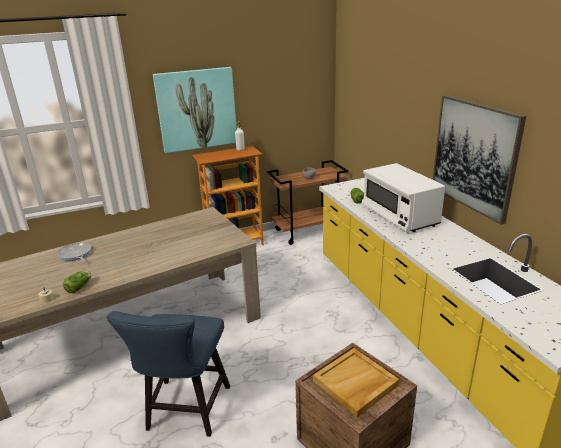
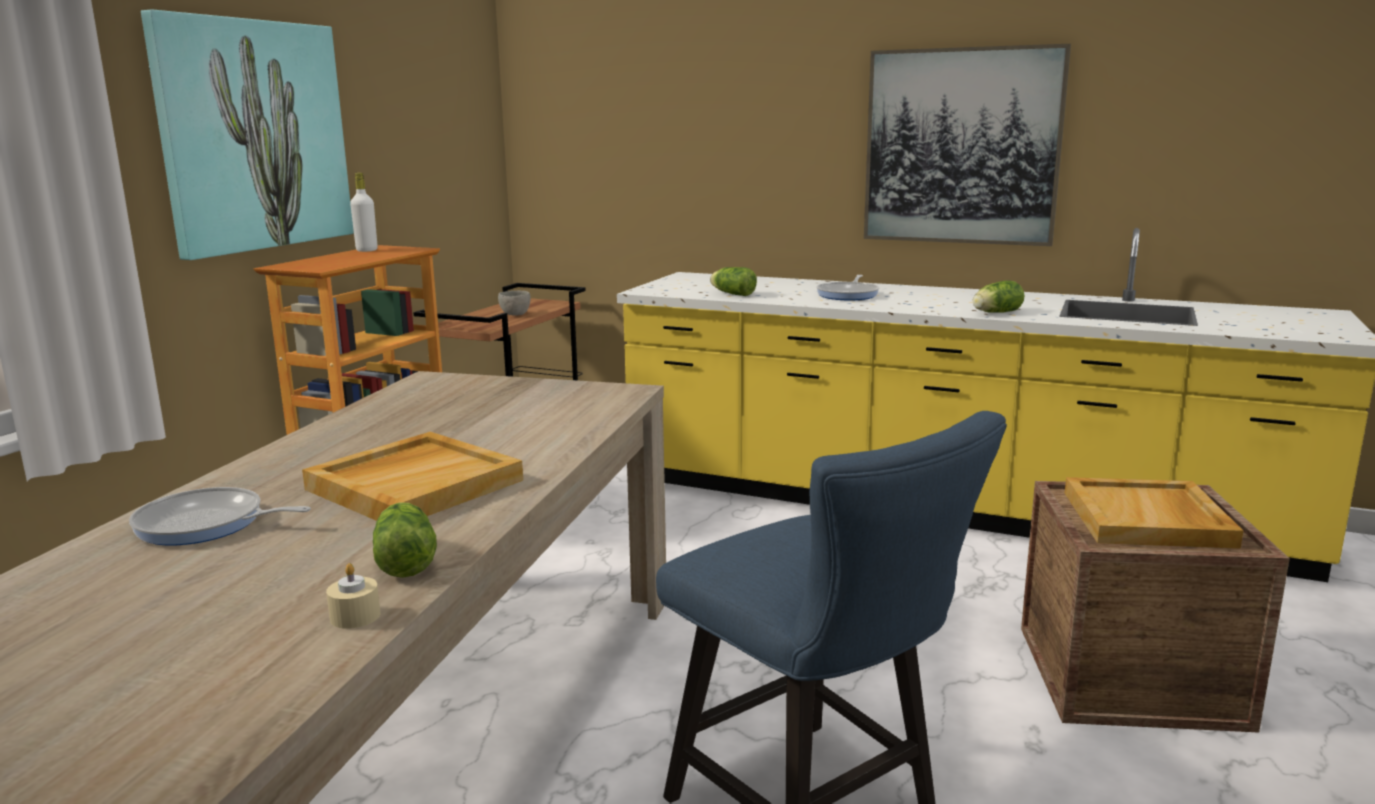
camera: 45 degrees left, 10 degrees down
(126, 260) = (415, 484): none -> beige tray
(399, 216) = (848, 294): white microwave -> frying pan
(427, 254) = (995, 313): none -> lettuce

